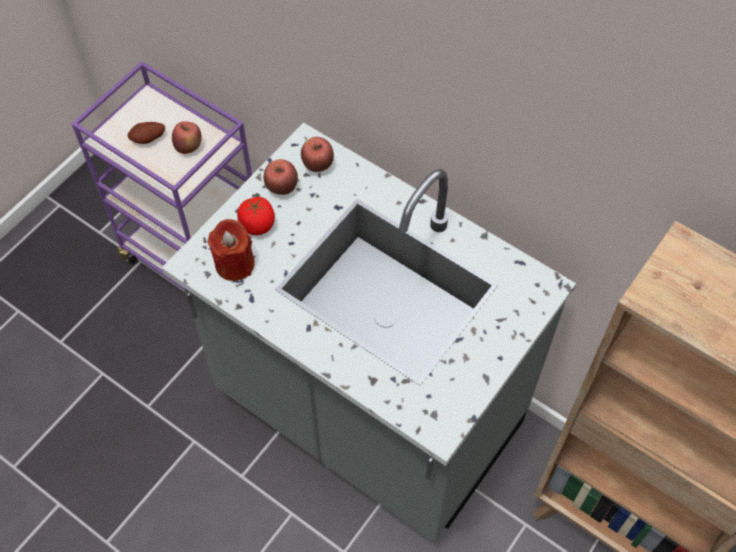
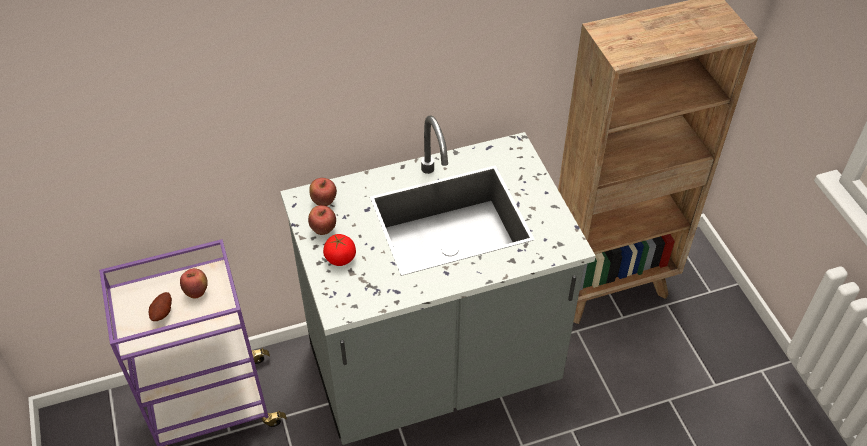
camera: 55 degrees left, 10 degrees down
(234, 264) = (360, 286): red candle -> none

